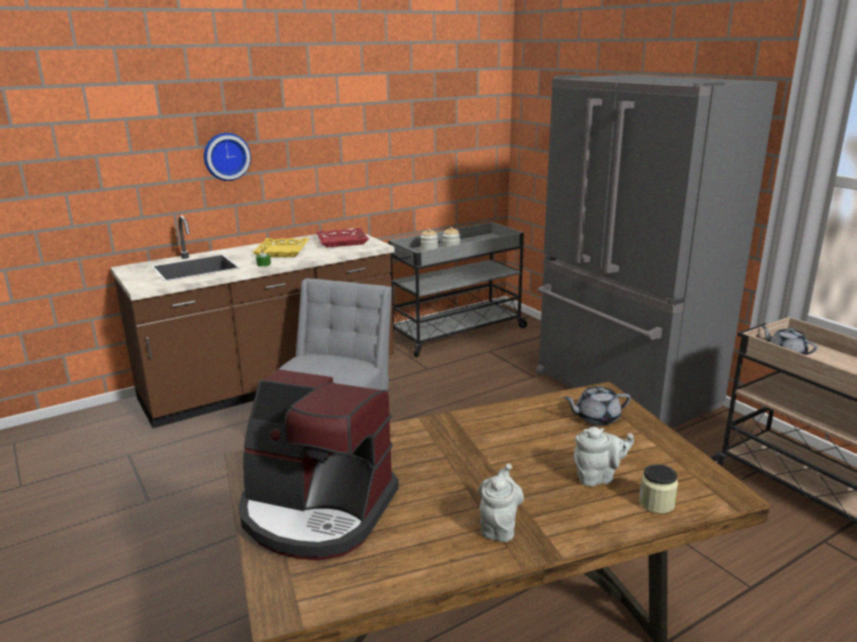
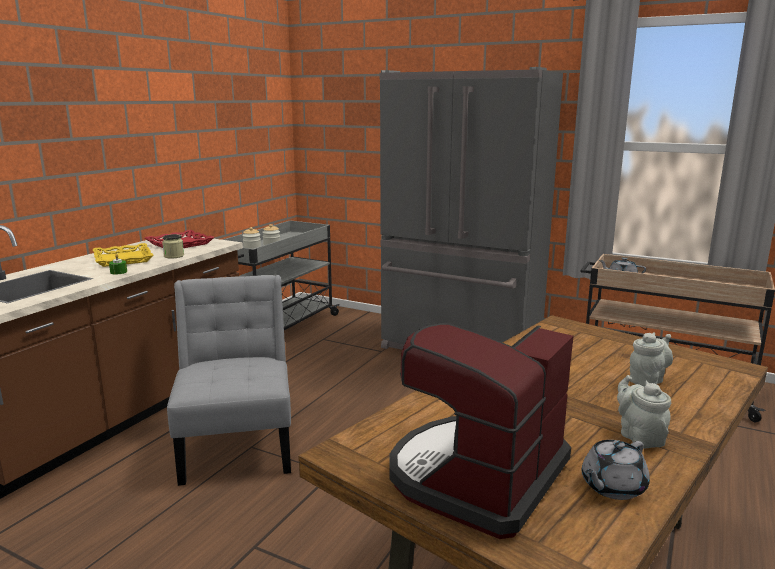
camera: 30 degrees left, 5 degrees down
(226, 156) = (38, 155): wall clock -> none
(317, 512) = (477, 477): coffee machine -> coffee machine turned 135 degrees clockwise
(596, 418) = (582, 341): grey teapot -> grey teapot (612, 487)
(656, 503) = (709, 386): jar -> jar (174, 256)

